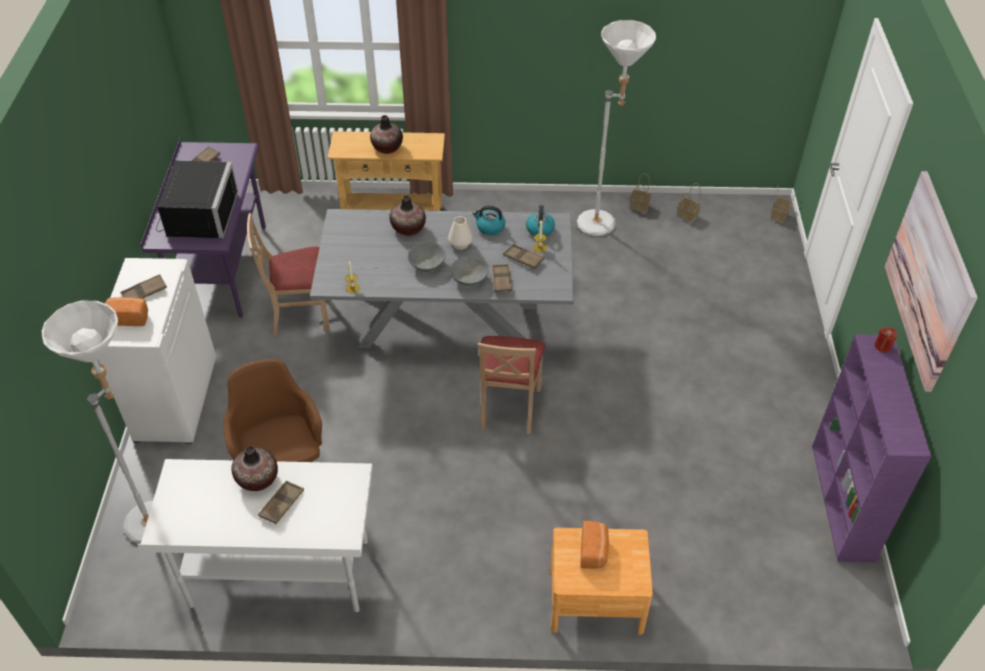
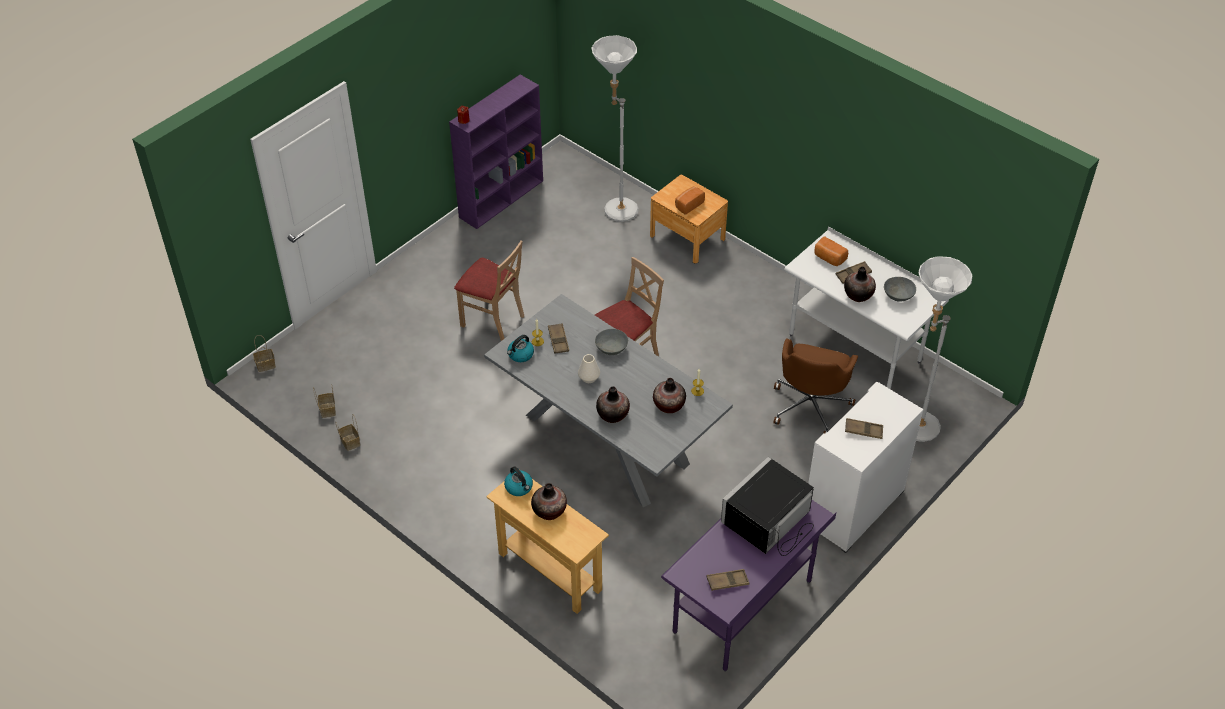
camera: 140 degrees left, 0 degrees up
(128, 317) = (886, 416): bread -> bread (829, 258)
(300, 314) = (709, 520): beige chair -> beige chair (493, 320)
(367, 262) = (669, 405): none -> vase
(427, 264) = (628, 377): grey bowl -> grey bowl (898, 296)
(490, 227) = (553, 378): kettle -> kettle (519, 487)
(501, 280) = (590, 334): brown tray -> none
(604, 224) = (397, 444): white floor lamp -> white floor lamp (616, 206)
(929, 280) = (443, 70): picture -> none

